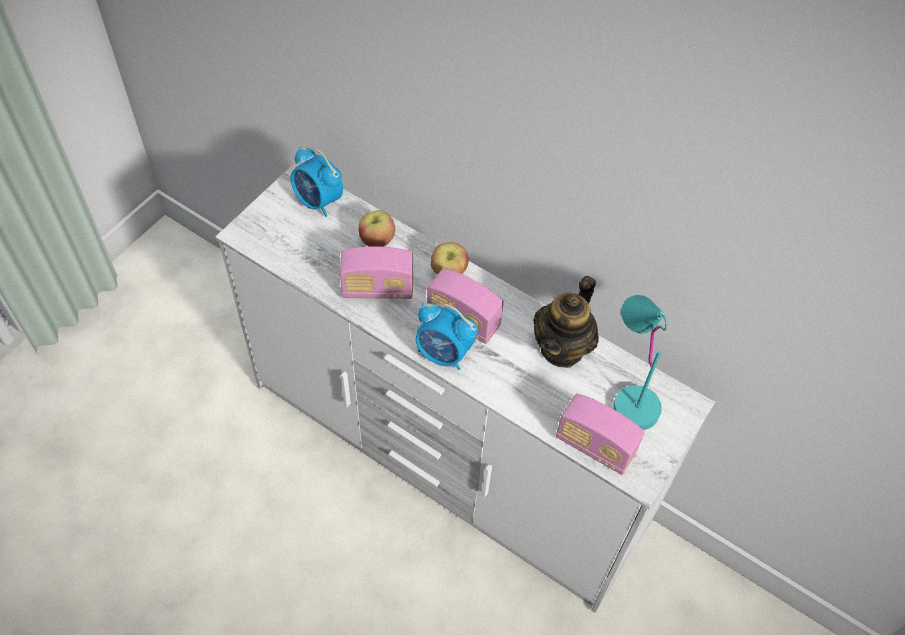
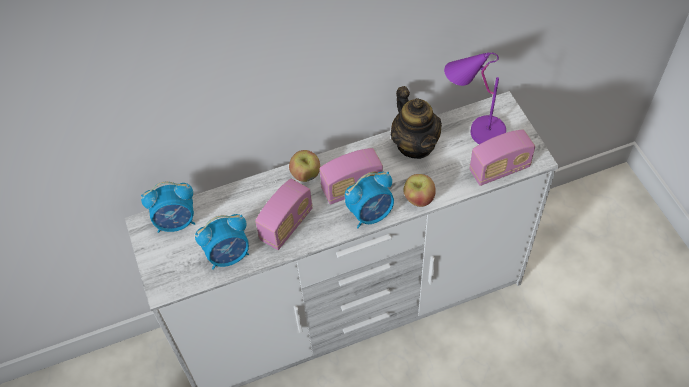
camera: 50 degrees left, 0 degrees up
(311, 262) = (229, 255): none -> alarm clock
(377, 240) = (243, 203): apple -> apple (418, 198)
(629, 390) = (472, 128): turquoise table lamp -> purple table lamp

